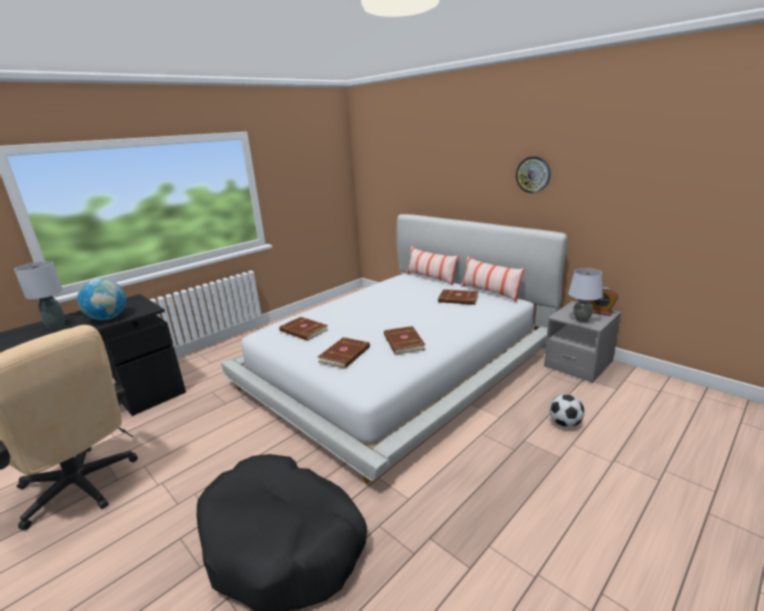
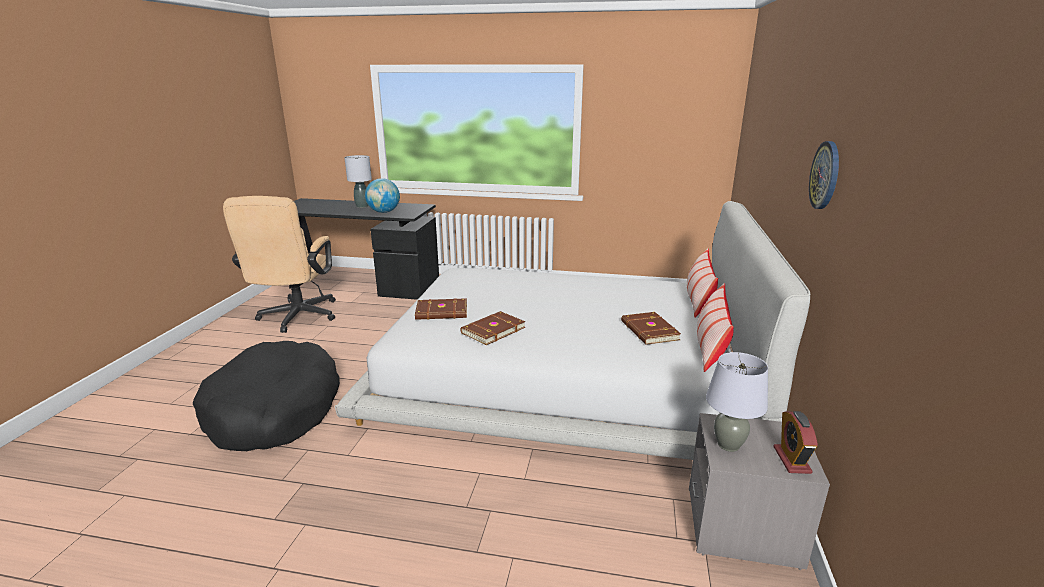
camera: 55 degrees right, 0 degrees up
(303, 331) = (472, 282): brown book -> none
(564, 423) = (556, 541): football -> none

